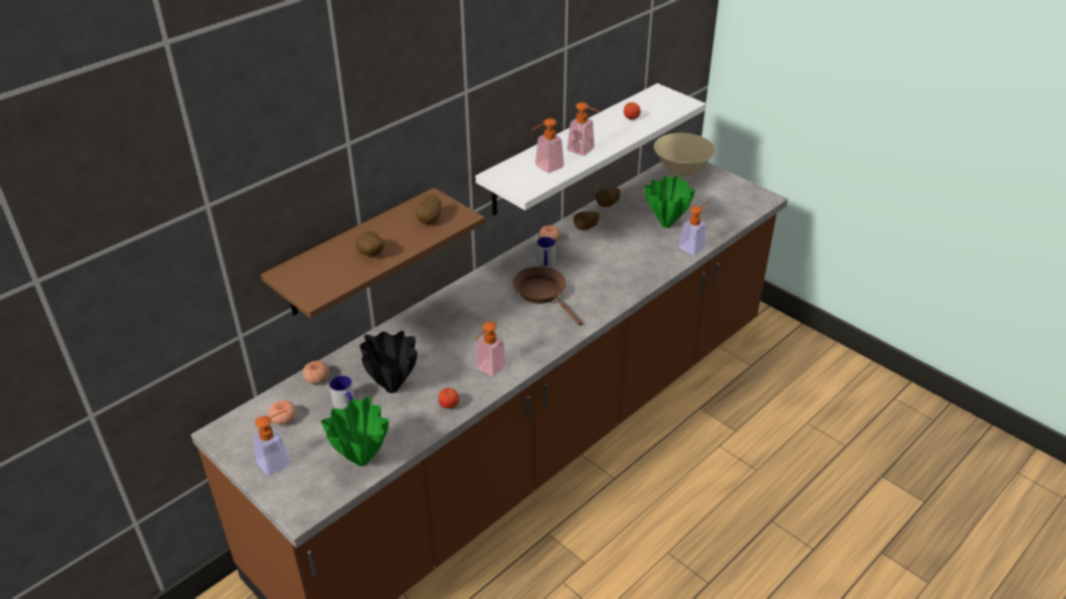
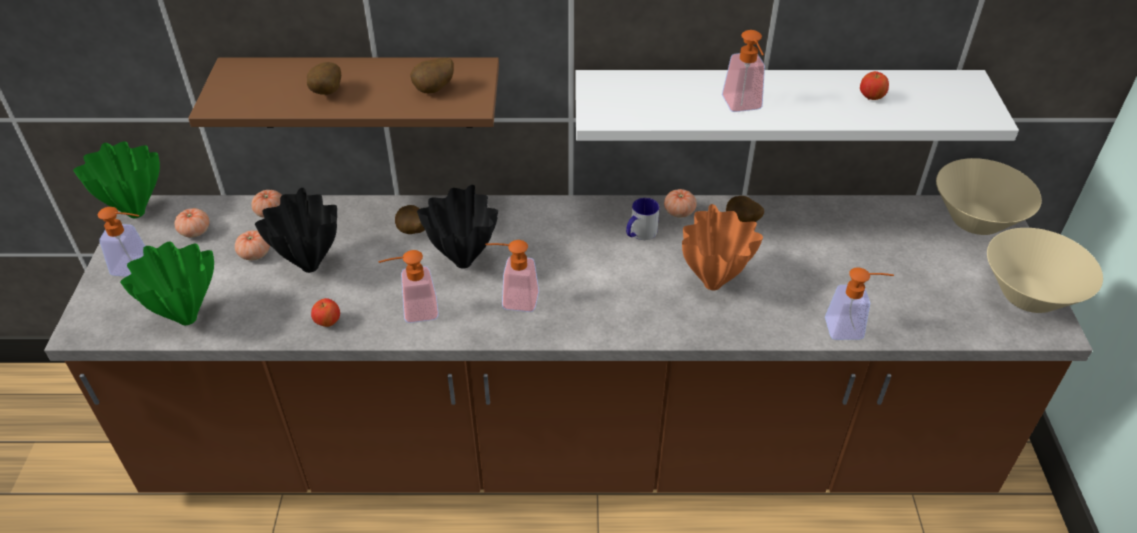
camera: 45 degrees right, 5 degrees up
(346, 404) = (255, 254): mug -> tomato
(477, 332) = (463, 263): none -> black vase
(543, 294) = (586, 267): brown frying pan -> none
(545, 168) = (663, 102): soap dispenser -> soap dispenser (513, 299)
(607, 205) = (808, 211): potato -> potato (414, 232)
(613, 265) = (712, 285): none -> orange vase
(665, 225) = (850, 278): green vase -> green vase (135, 213)
(741, 190) = (1028, 296): none -> beige bowl

